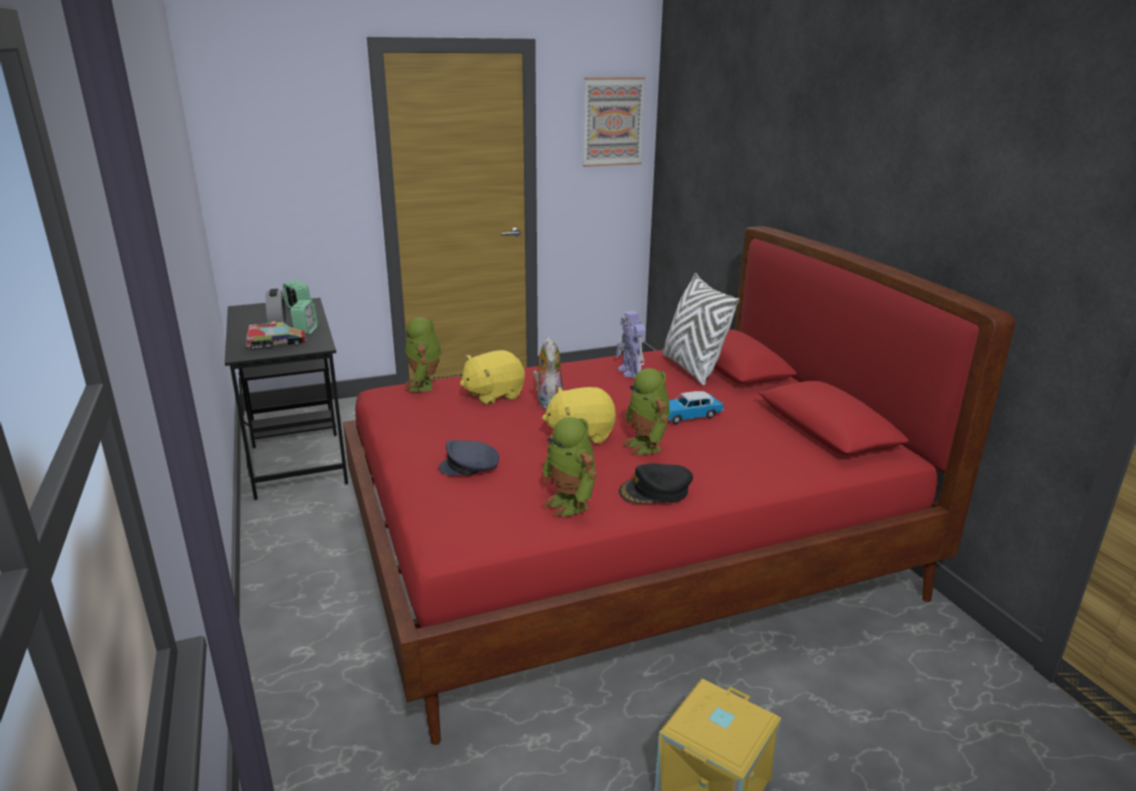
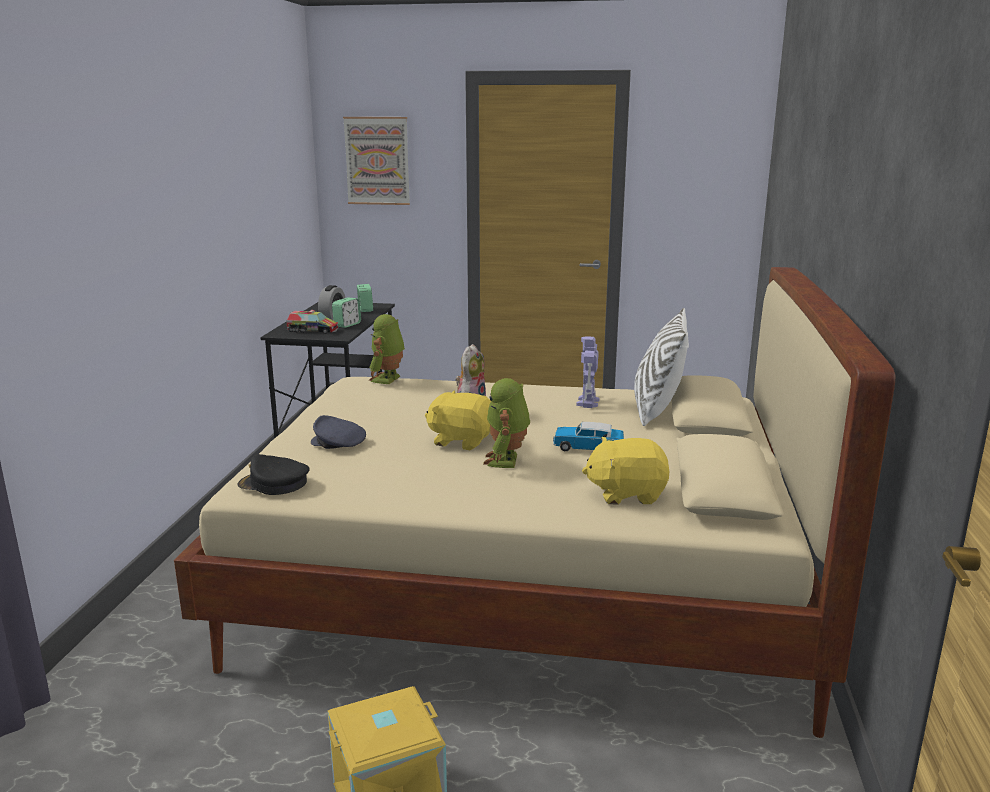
camera: 30 degrees right, 5 degrees down
(493, 395) = (433, 397): yellow plush toy -> yellow plush toy (626, 493)
(570, 503) = (373, 486): toy robot -> none
(613, 122) = (715, 156): picture -> picture (377, 161)
(623, 553) = (524, 585): red bed -> beige bed
(655, 491) = (460, 496): black cap -> black cap (274, 483)

